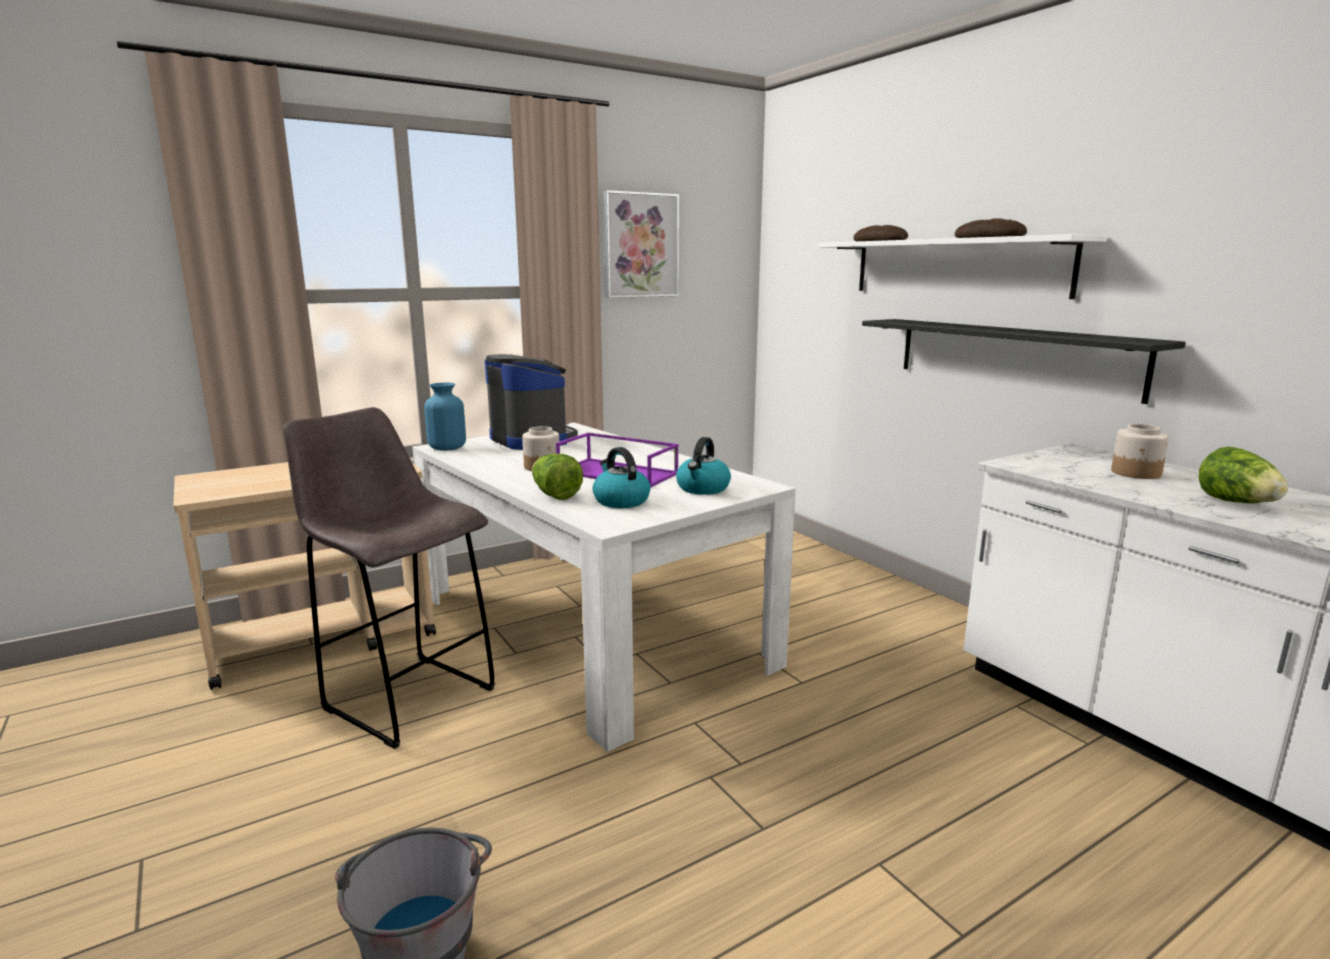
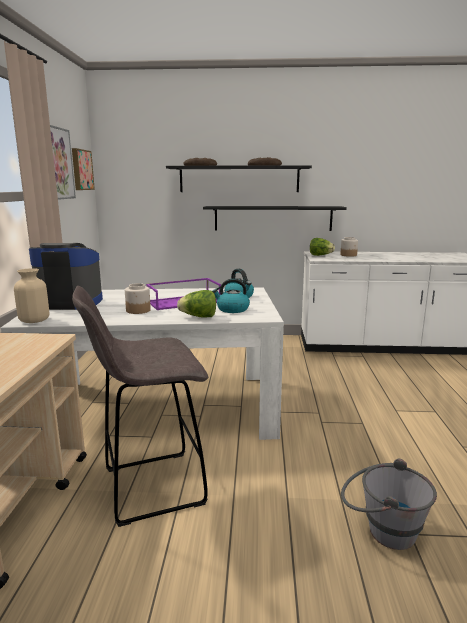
camera: 55 degrees left, 0 degrees up
(447, 448) = (34, 320): blue vase -> beige vase
(715, 252) = (81, 170): none -> picture
(955, 267) = (239, 179): white shelf -> black shelf
(1237, 503) = (388, 257): lettuce -> lettuce (320, 255)

